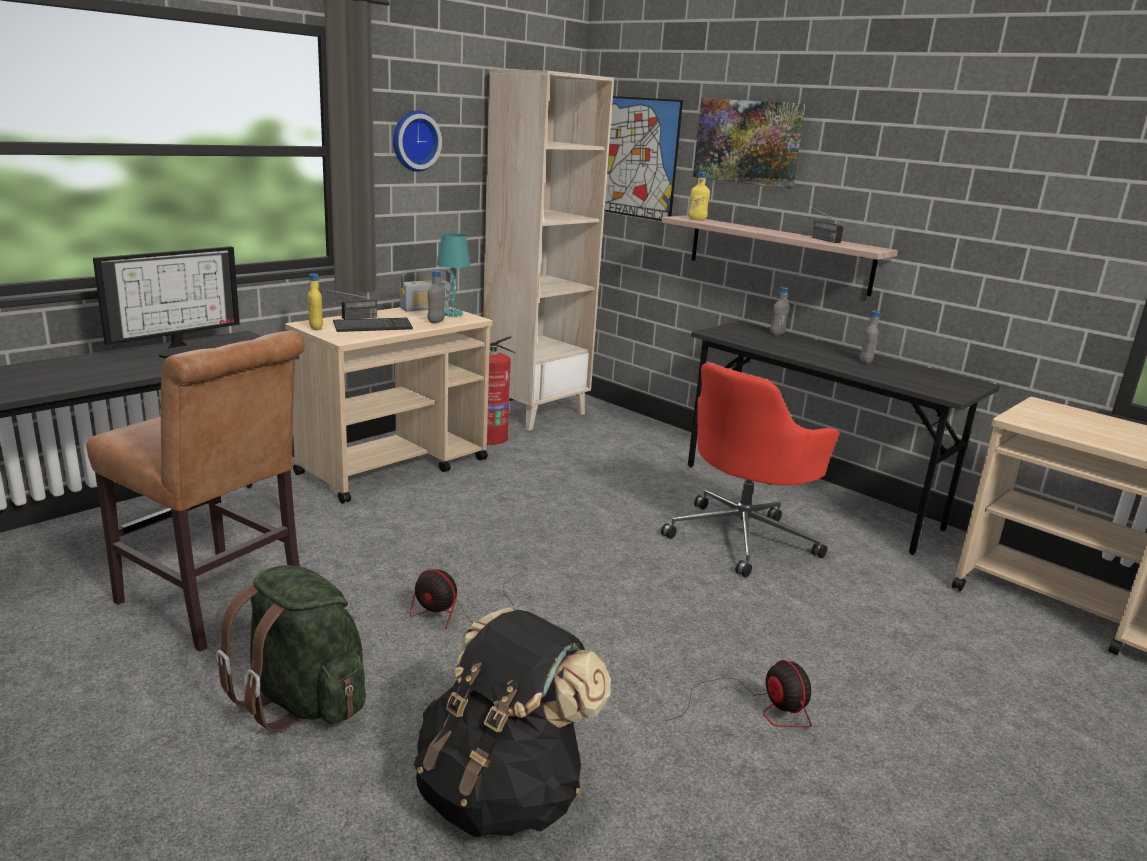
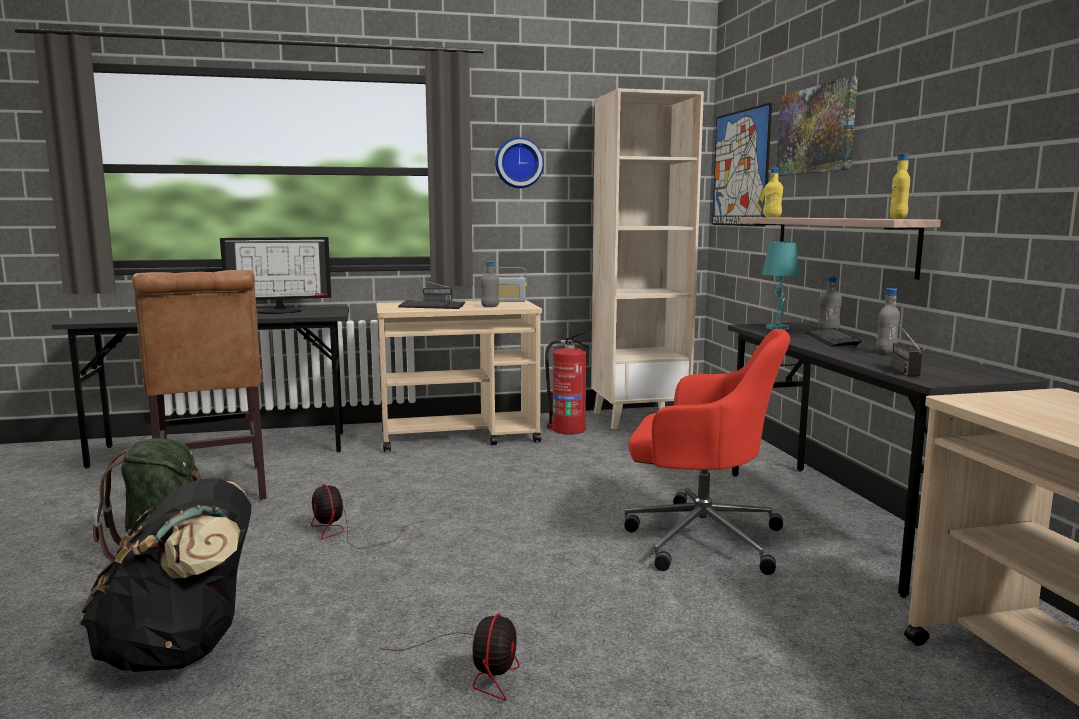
camera: 35 degrees right, 10 degrees down
(316, 328) = (389, 305): yellow bottle -> yellow bottle (898, 218)
(452, 314) = (517, 304): turquoise table lamp -> turquoise table lamp (777, 328)
(742, 537) = (699, 538): red office chair -> red office chair turned 150 degrees counterclockwise
(802, 347) = (832, 339): none -> keyboard
(819, 238) = (863, 218): radio -> radio (899, 368)

